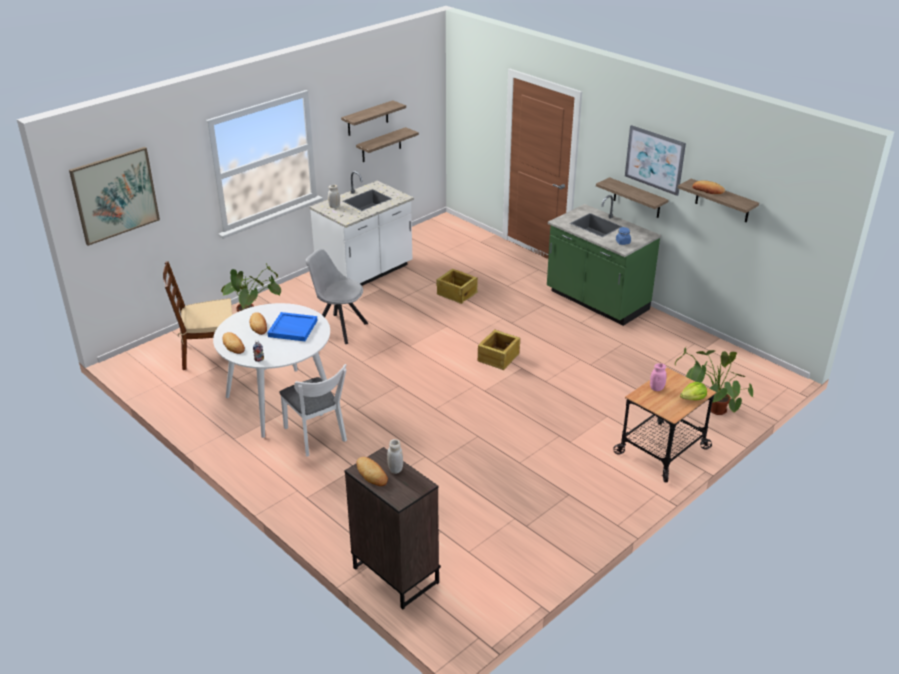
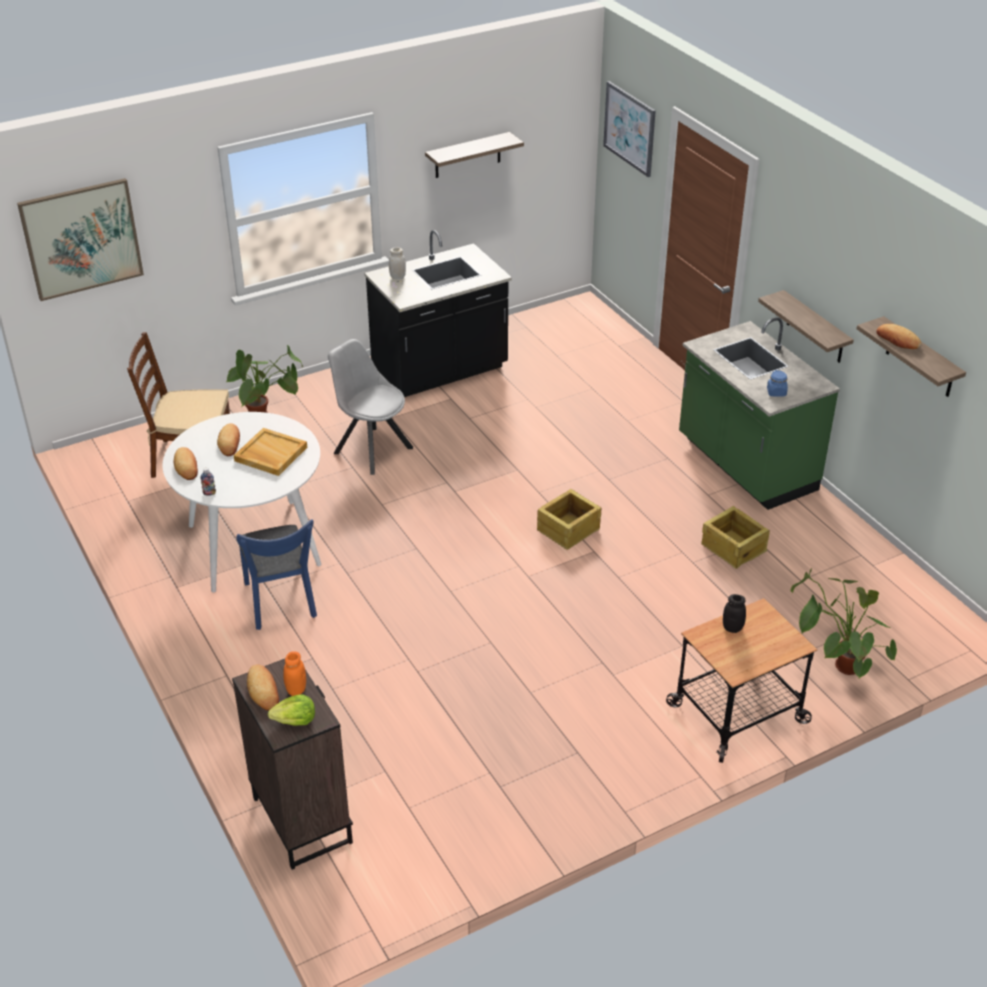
camera: 15 degrees right, 5 degrees up
(292, 328) = (270, 454): blue tray -> beige tray
(317, 437) = (280, 604): white chair -> blue chair
(366, 273) = (440, 371): white counter -> black counter
(381, 145) = (488, 193): shelf -> none
(395, 469) = (296, 690): white jar -> orange jar
(457, 293) = (552, 421): crate -> crate (733, 547)
(654, 160) = (840, 278): picture -> picture (629, 128)
(656, 388) = (732, 628): pink jar -> black jar
(693, 398) = (778, 653): lettuce -> lettuce (295, 720)

